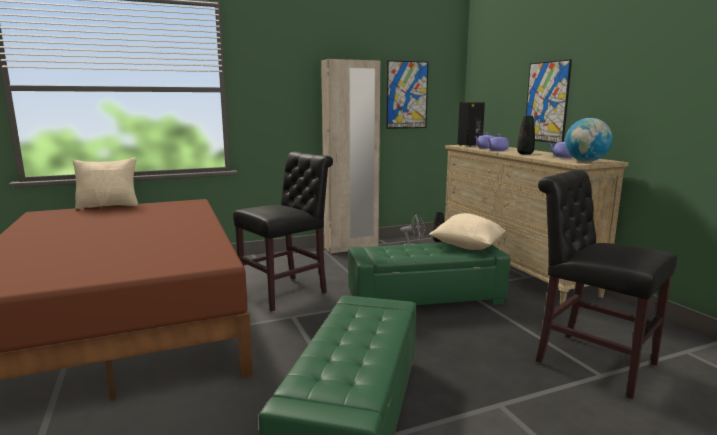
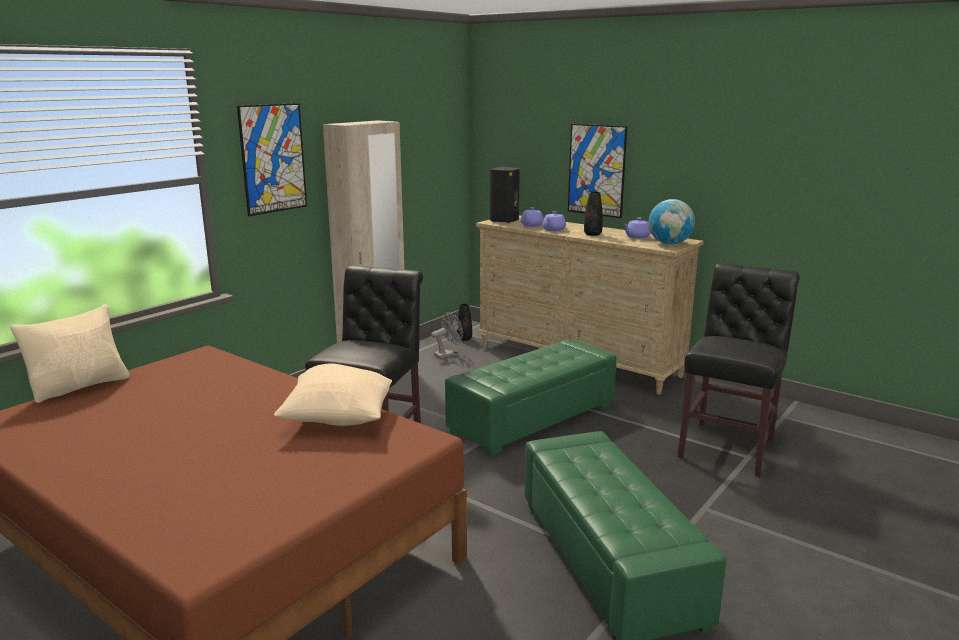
camera: 30 degrees left, 5 degrees up
(407, 95) = (413, 158): picture -> picture (273, 158)
(467, 247) = (566, 351): beige pillow -> beige pillow (338, 419)
(589, 361) = (729, 446): black chair -> black chair turned 105 degrees clockwise

